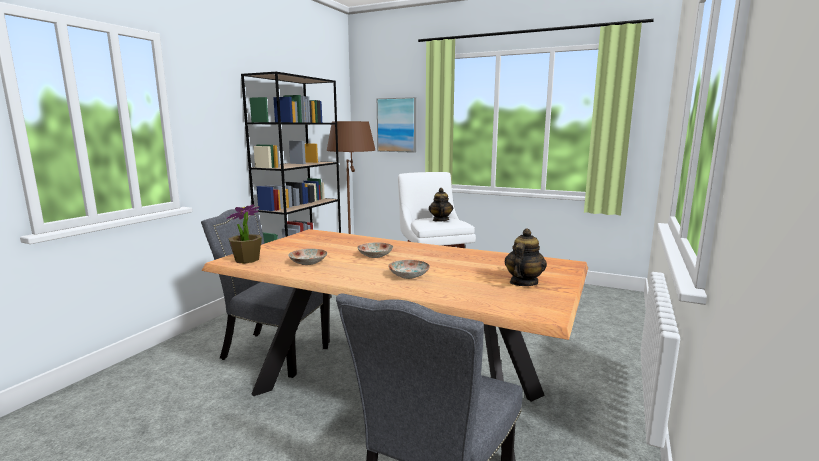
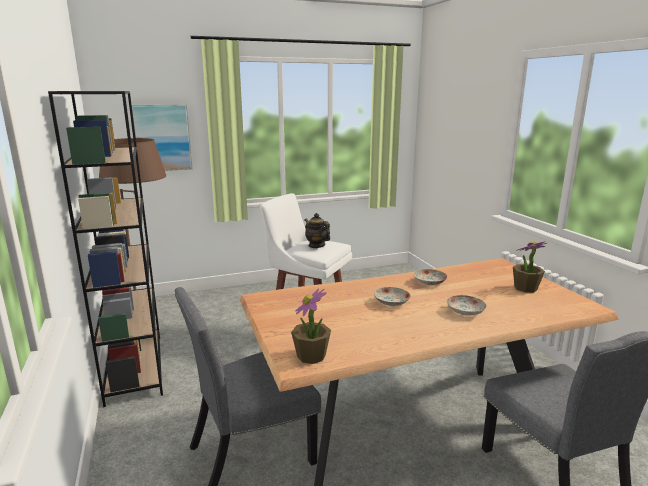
camera: 45 degrees left, 5 degrees up
(307, 263) = (370, 333): plate -> plate (429, 283)
(523, 282) = (525, 288): teapot -> potted plant

